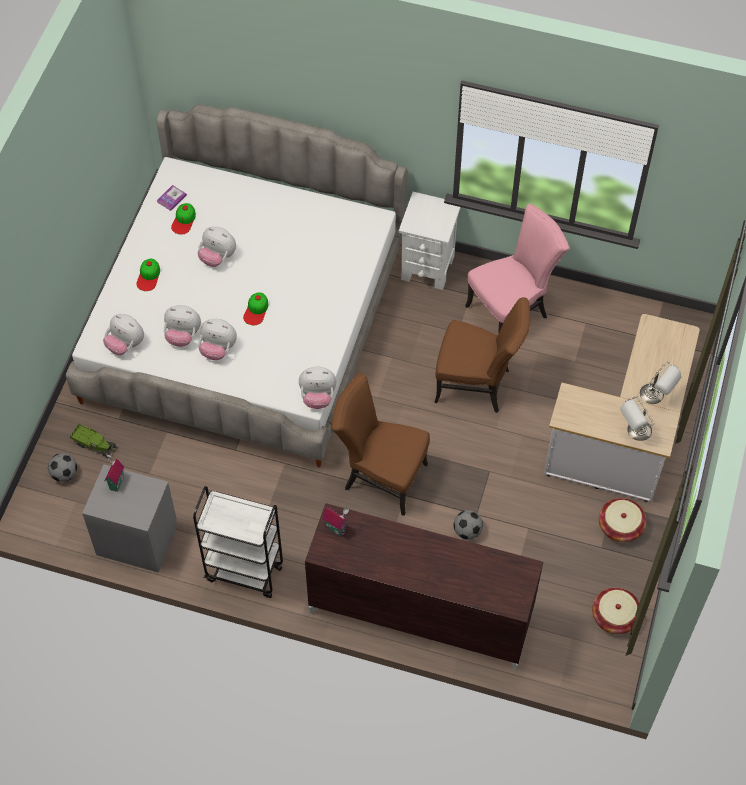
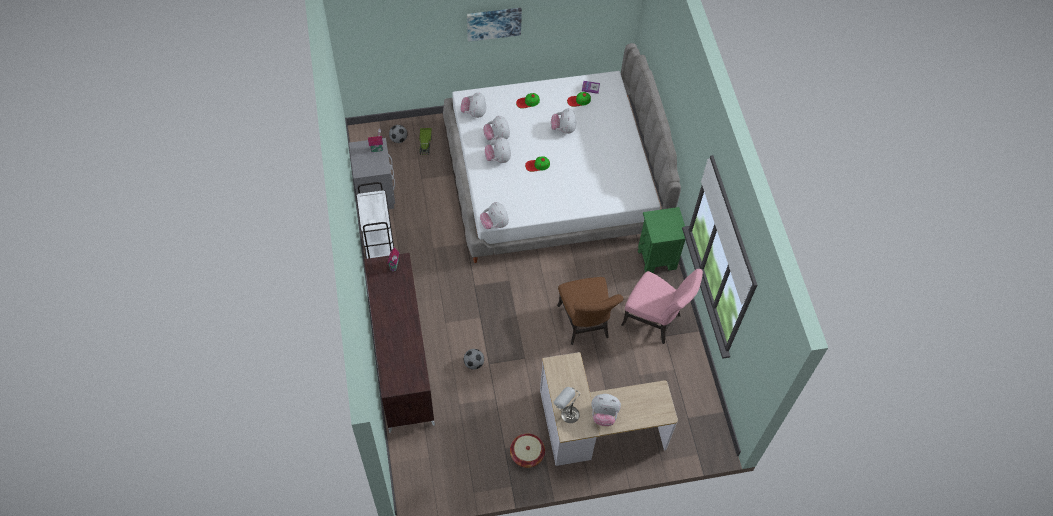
camera: 60 degrees right, 0 degrees up
(55, 228) = (493, 23): none -> picture
(380, 476) = (486, 298): brown chair -> none
(428, 268) = (656, 258): white nightstand -> green nightstand
(614, 616) = (457, 477): basket -> none
(656, 396) = (604, 415): white table lamp -> plush toy

